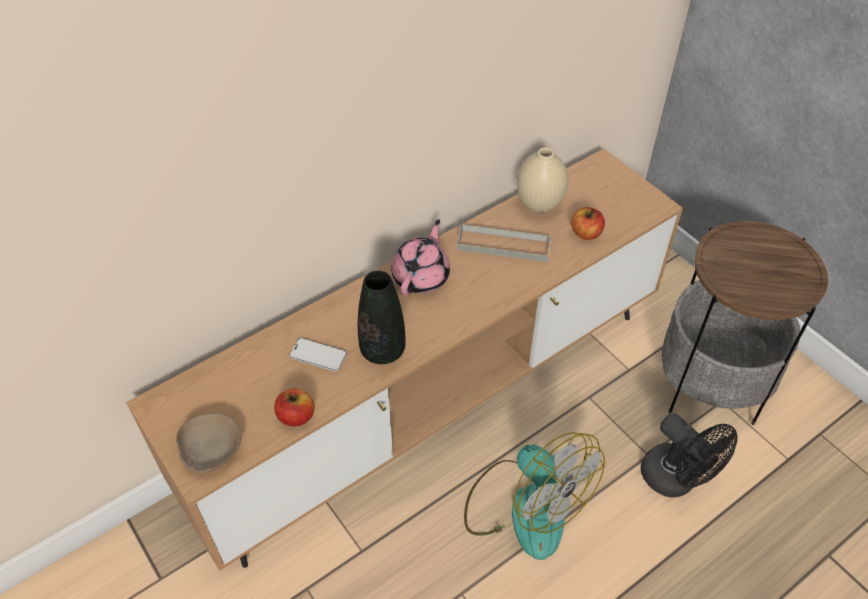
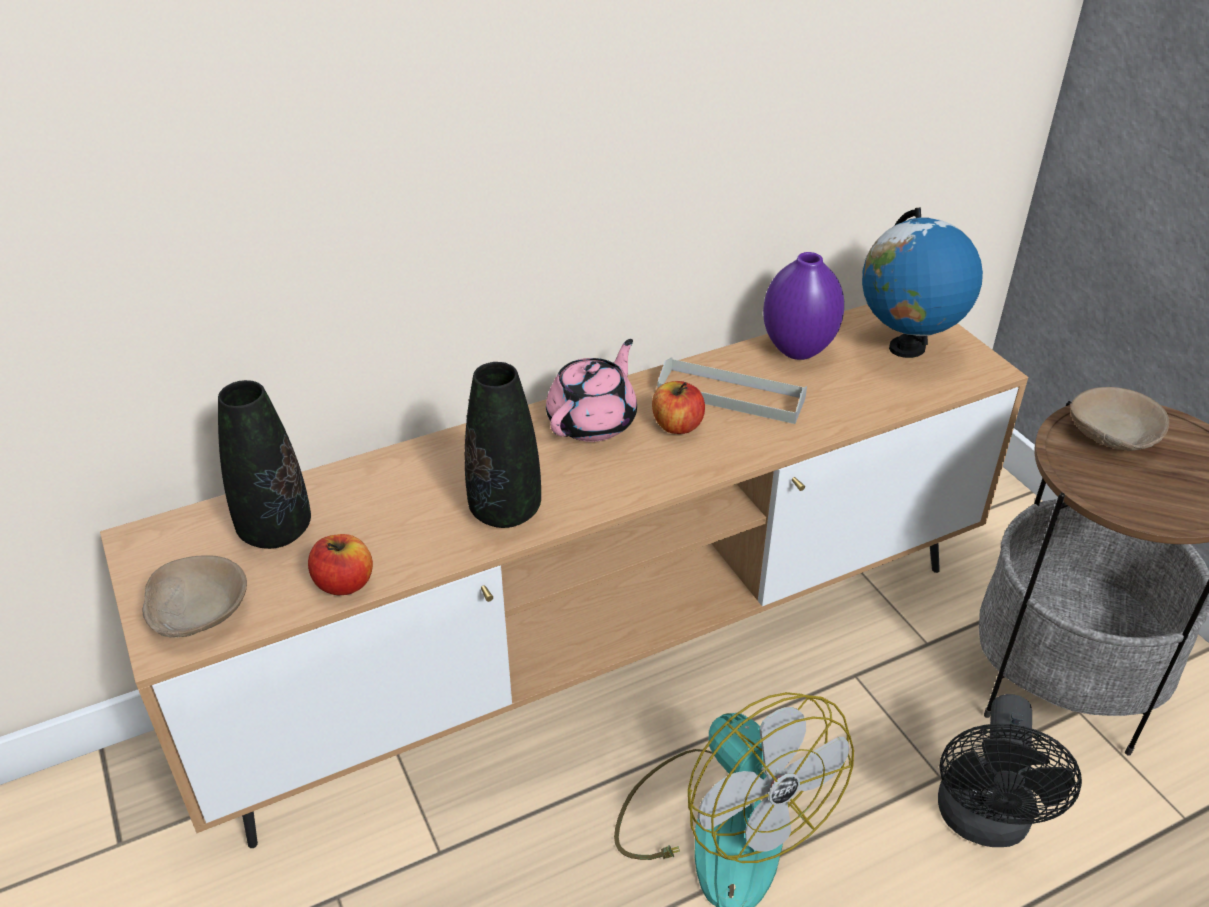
camera: 10 degrees right, 10 degrees down
(241, 385) = (276, 531): none -> black vase
(318, 356) = (404, 506): phone -> none
(538, 205) = (797, 351): beige vase -> purple vase
(586, 233) = (864, 393): apple -> apple (677, 425)
(606, 195) = (906, 348): none -> globe
(676, 480) = (983, 822): black fan -> black fan turned 45 degrees clockwise
(739, 248) = (1113, 434): none -> beige bowl

